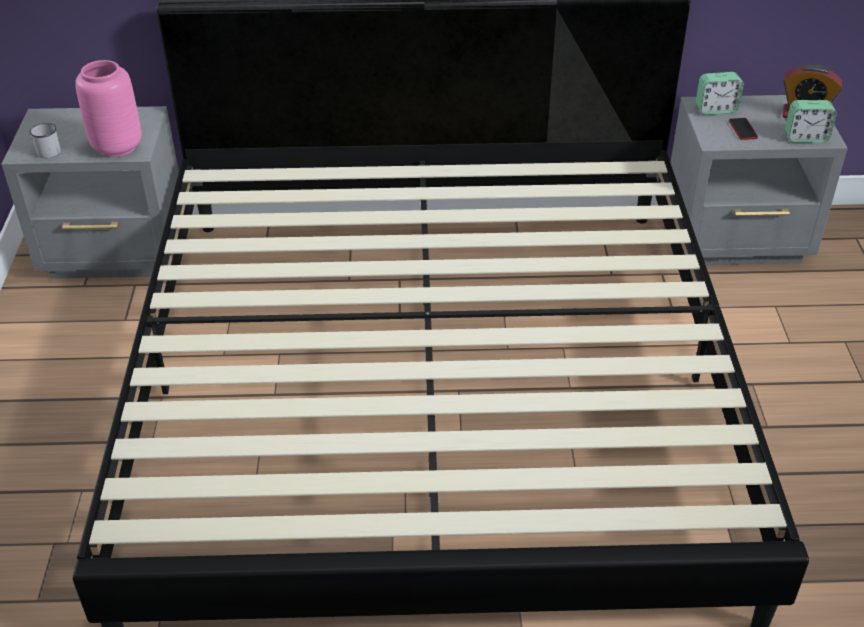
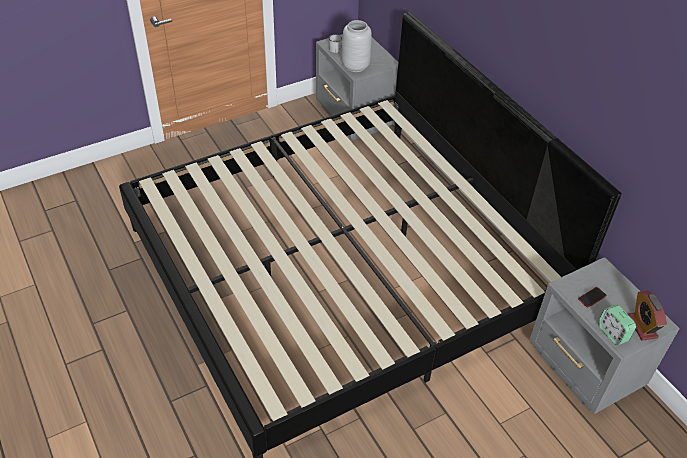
camera: 60 degrees right, 5 degrees up
(118, 146) = (356, 66): pink vase -> grey vase
(716, 109) = (604, 278): alarm clock -> none

